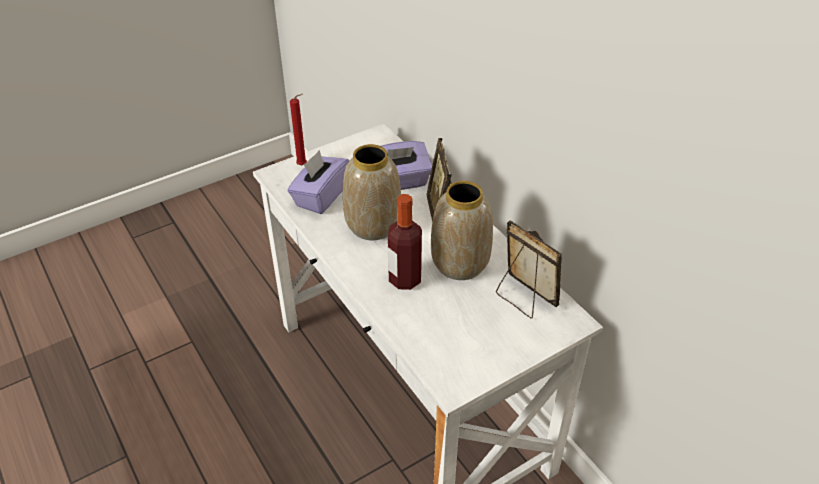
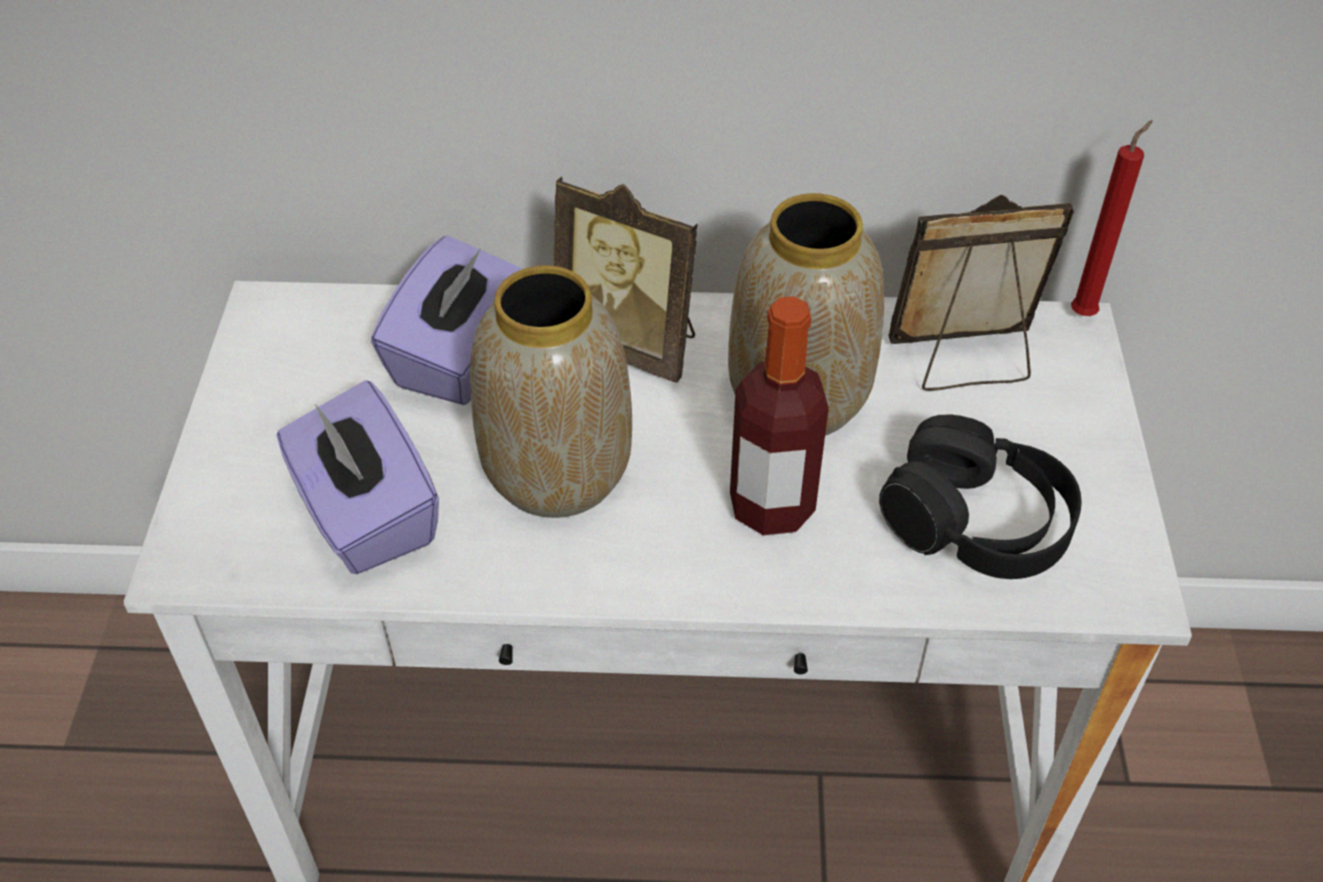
camera: 55 degrees left, 5 degrees up
(303, 165) = (219, 491): red candle -> red candle (1085, 313)
(446, 333) = (977, 522): none -> black headphones

